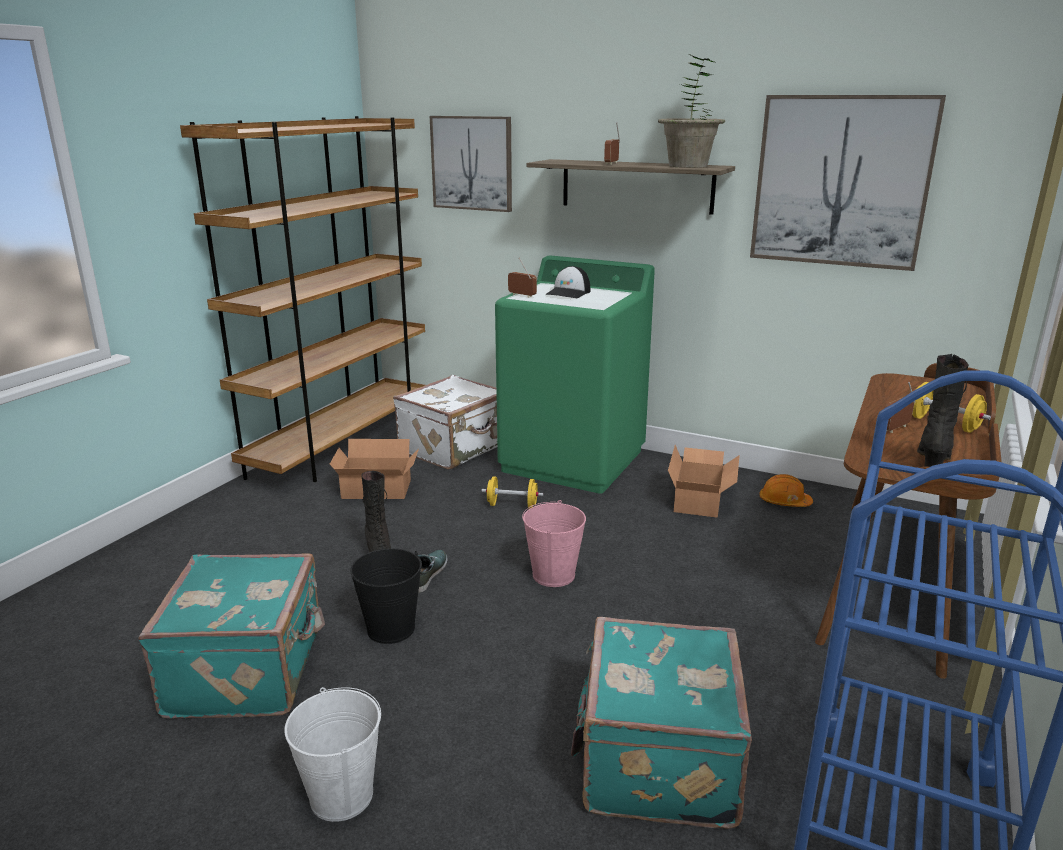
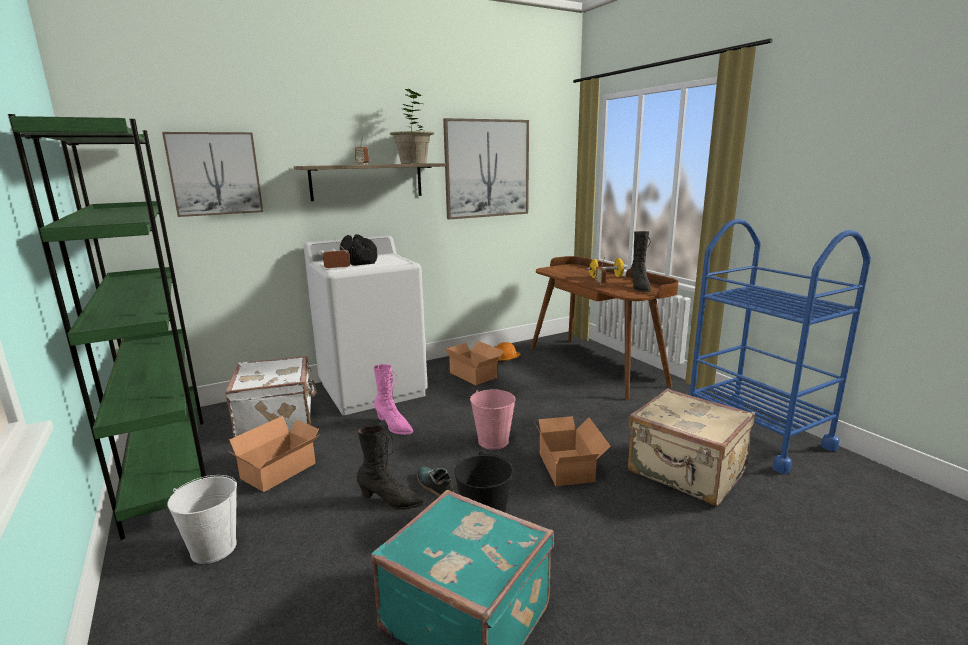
camera: 55 degrees left, 5 degrees down
(341, 796) = (655, 602): white bucket -> white bucket (213, 549)
(342, 444) = (168, 464): brown bookcase -> green bookcase
(512, 505) = (393, 426): yellow dumbbell -> pink boot
(558, 647) = (568, 466): none -> cardboard box
(569, 293) = (359, 261): cap -> black dumbbell
(573, 461) = (373, 389): green washing machine -> white washing machine
(655, 761) = (686, 473): turquoise suitcase -> beige suitcase
(933, 460) = (639, 287): black boot -> black boot turned 150 degrees counterclockwise

